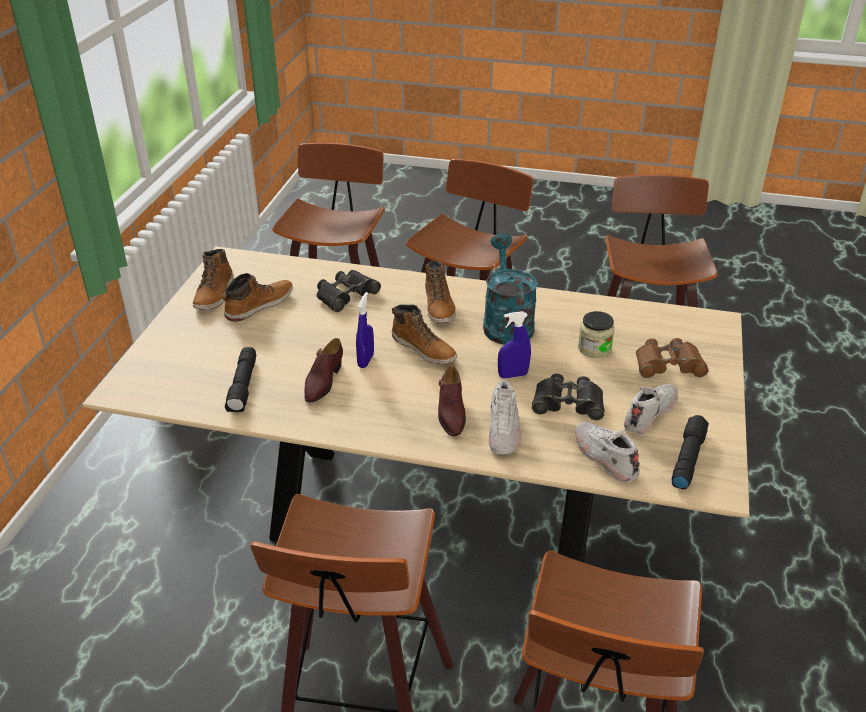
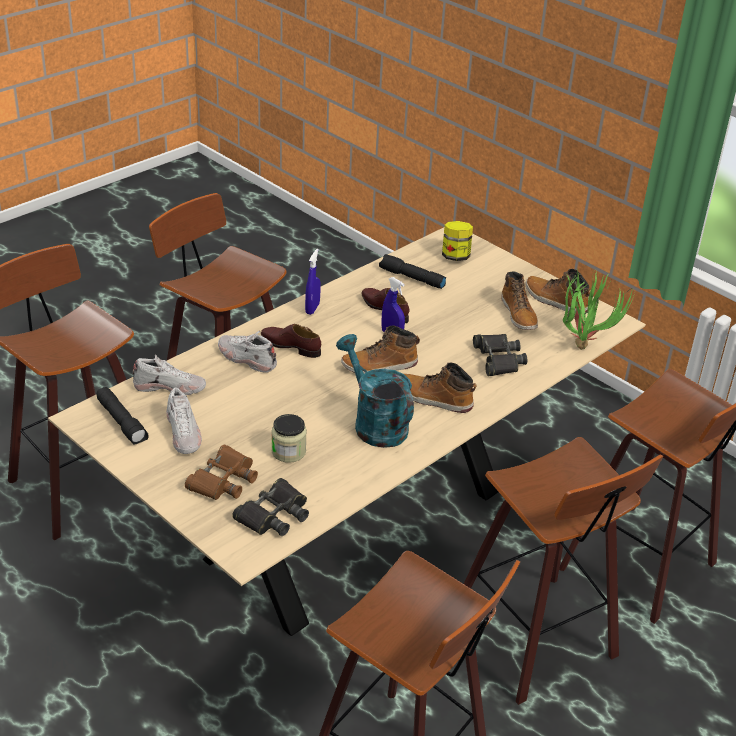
camera: 120 degrees right, 0 degrees up
(169, 374) = (455, 256): none -> jar
(276, 264) = (583, 342): none -> potted plant
(506, 323) = (374, 423): turquoise watering can -> turquoise watering can turned 150 degrees counterclockwise
(513, 375) = (301, 392): blue spray bottle -> blue spray bottle (312, 308)
(568, 403) = (240, 401): black binoculars -> black binoculars (273, 515)

